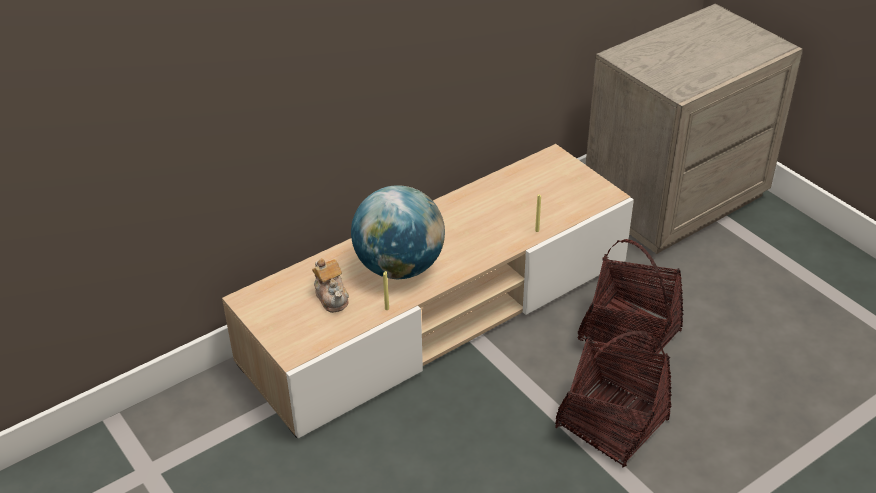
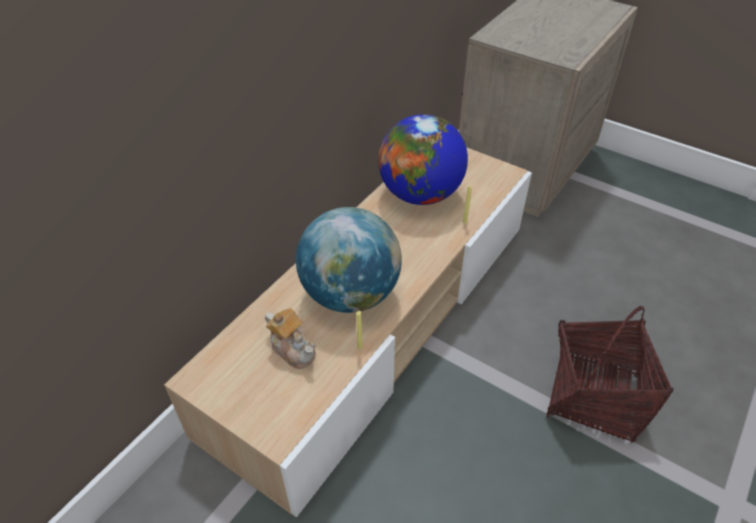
camera: 20 degrees left, 5 degrees up
(508, 197) = (420, 194): none -> globe
(629, 336) = (559, 301): basket -> none

